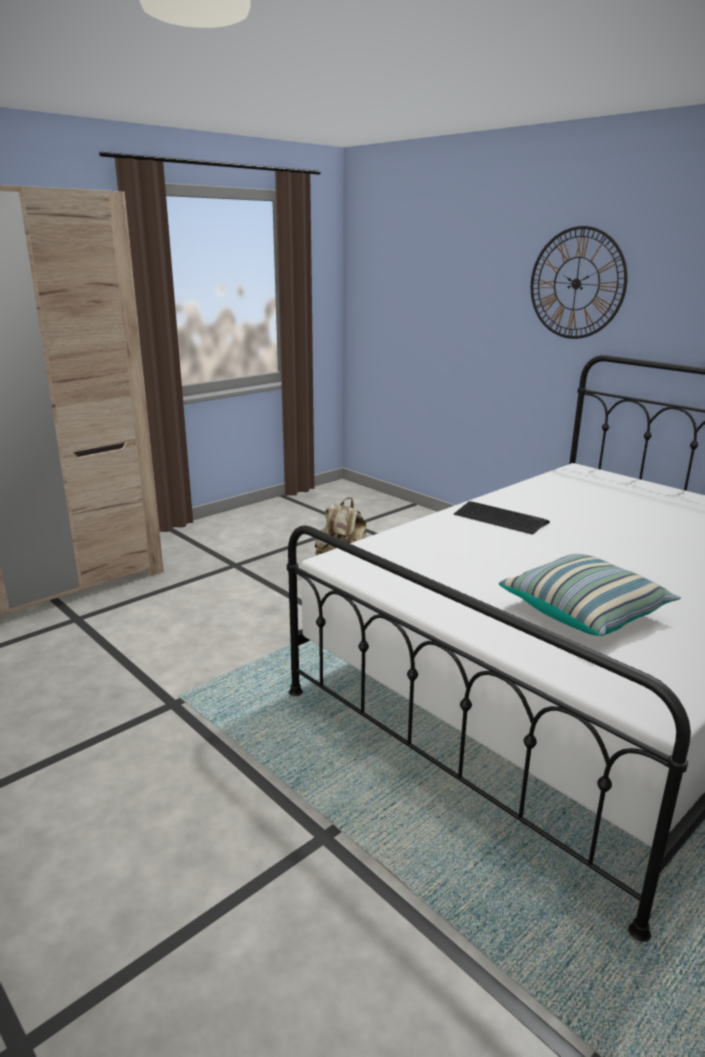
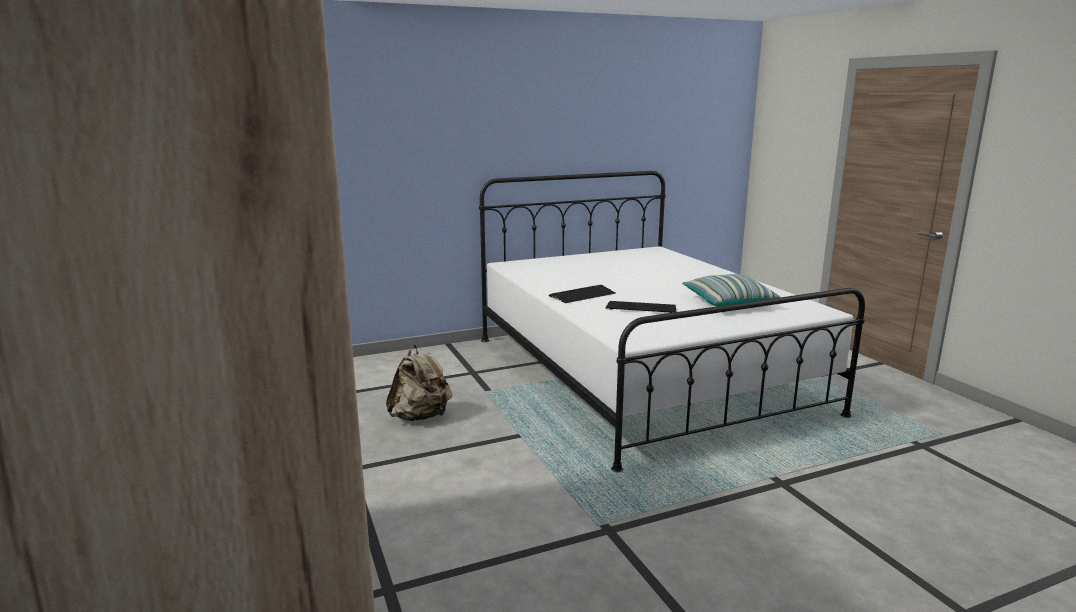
camera: 70 degrees left, 5 degrees down
(485, 555) = (641, 308): none -> keyboard
(576, 283) = (459, 129): wall clock -> none

